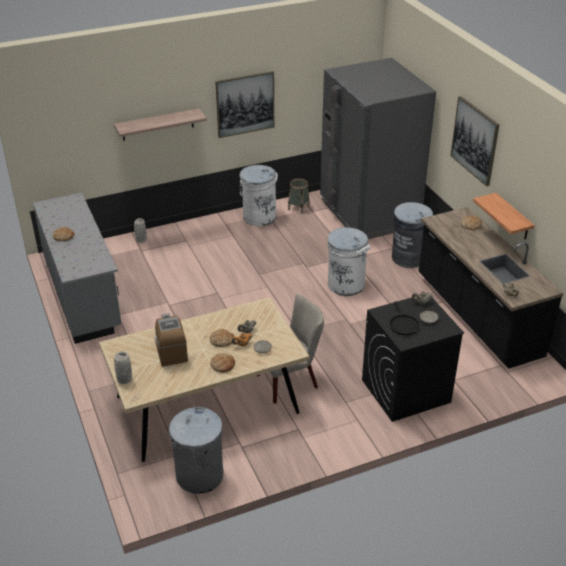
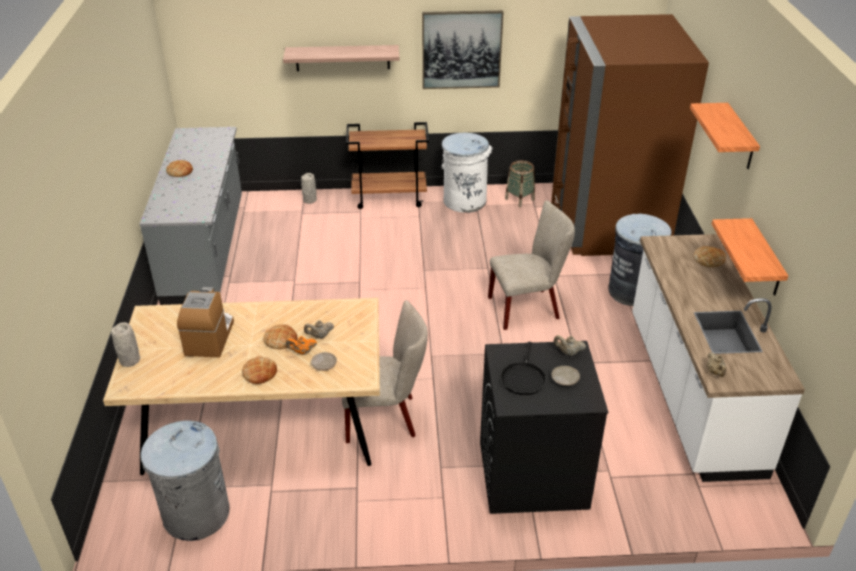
camera: 20 degrees right, 0 degrees up
(202, 225) = (390, 197): none -> brown cart
(346, 284) = (528, 307): white trash can -> beige chair
(369, 213) = (608, 223): grey fridge -> brown fridge
(475, 140) = (740, 137): picture -> shelf
(477, 316) = (691, 392): black counter -> white counter

